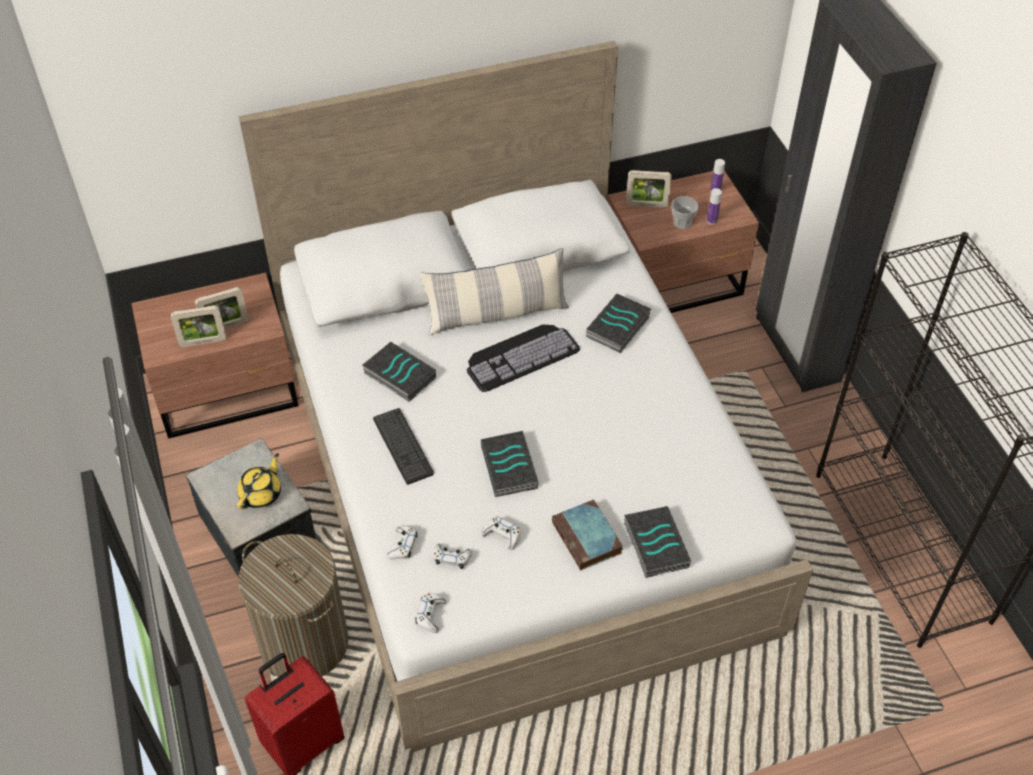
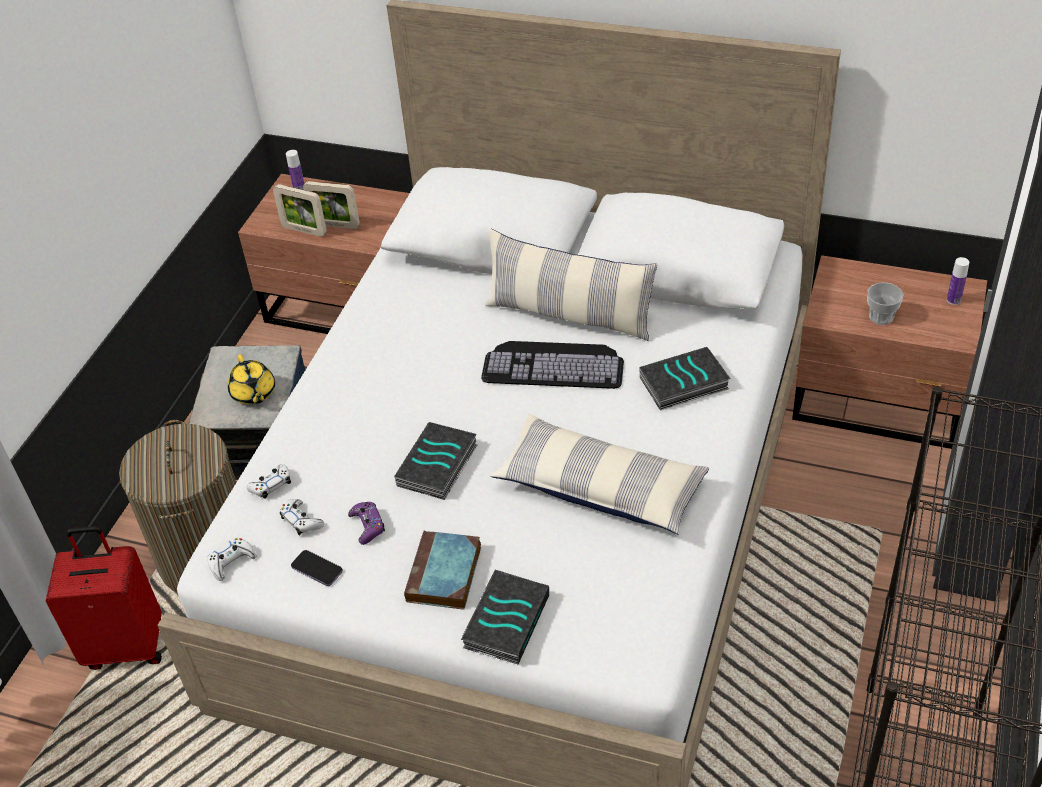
camera: 40 degrees right, 5 degrees down
(261, 494) = (253, 393): yellow teapot -> yellow teapot turned 90 degrees clockwise
(398, 376) = (420, 329): book -> none
(403, 446) = (361, 395): keyboard -> none
(497, 584) = (317, 569): none -> phone
(502, 535) = (367, 525): white game controller -> purple game controller
(631, 425) = (600, 487): none -> pillow
(646, 205) = (855, 282): picture frame -> none
(712, 220) = (919, 329): bottle -> bottle (299, 189)

